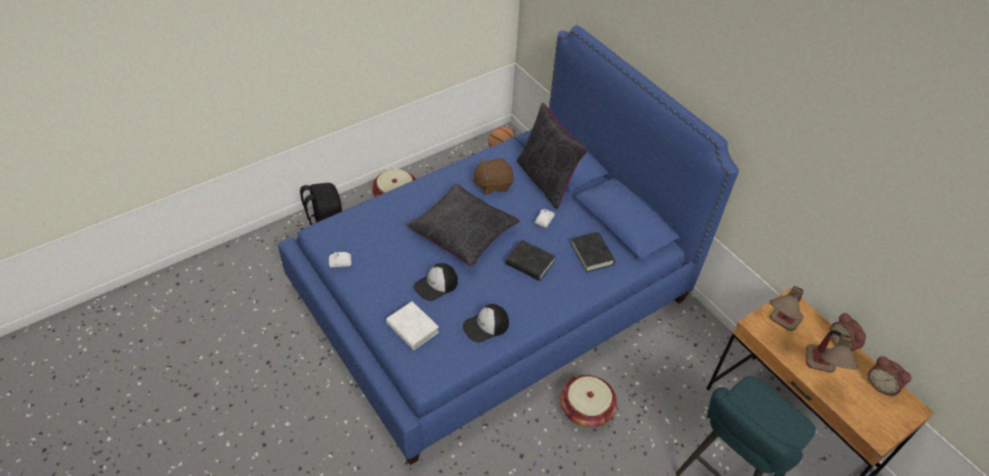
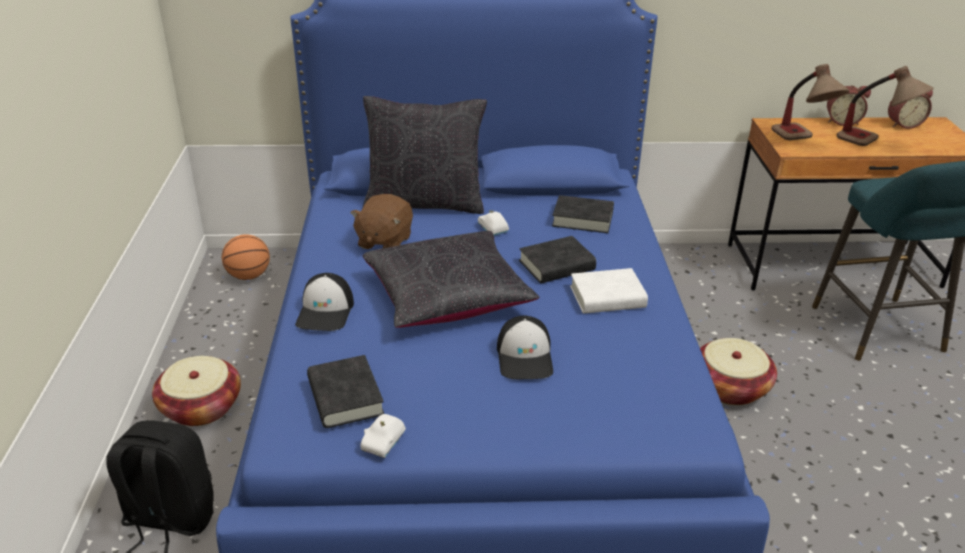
camera: 55 degrees left, 15 degrees down
(358, 235) = (345, 397): none -> black book
(412, 328) = (594, 412): white book -> white book (607, 297)
(486, 326) = (640, 341): cap -> cap (326, 312)

